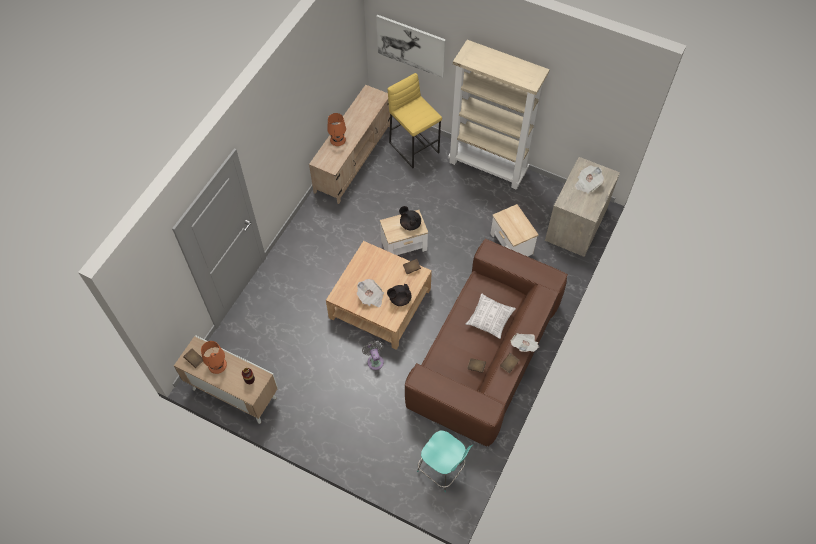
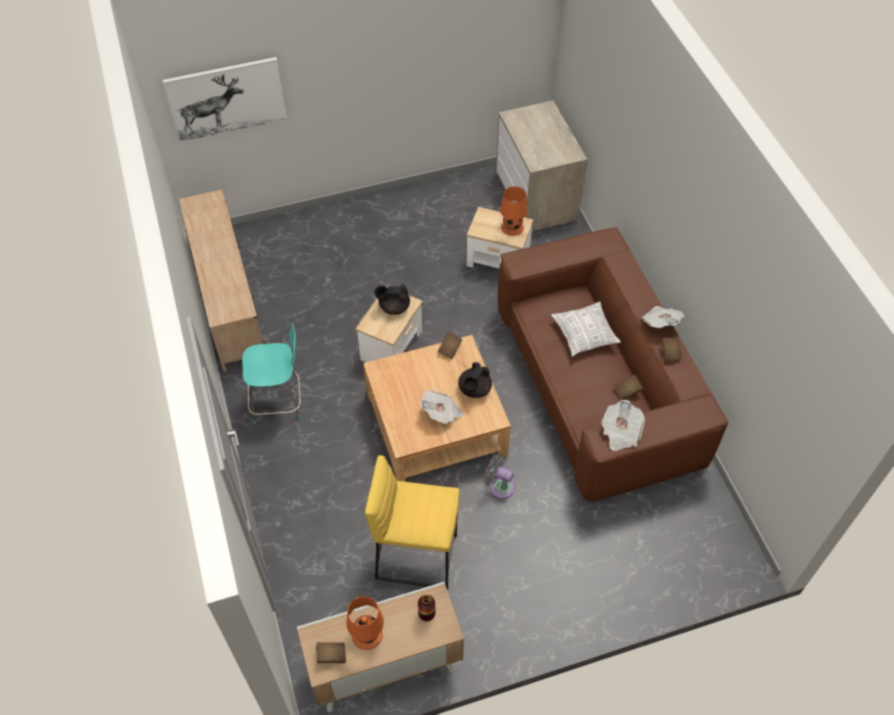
camera: 45 degrees left, 5 degrees down
(338, 139) = (215, 277): orange table lamp -> orange table lamp (512, 227)
(414, 147) = (287, 241): yellow stool -> yellow stool (416, 555)
(442, 469) = (692, 530): turquoise stool -> turquoise stool (279, 402)
(488, 167) = (389, 205): beige bookcase -> none
(587, 184) = (537, 131): newspaper -> newspaper (620, 432)

